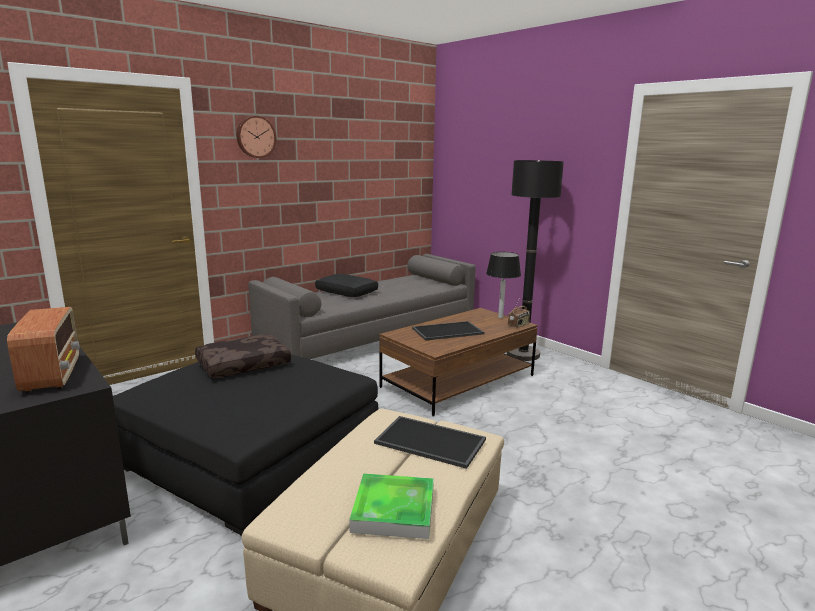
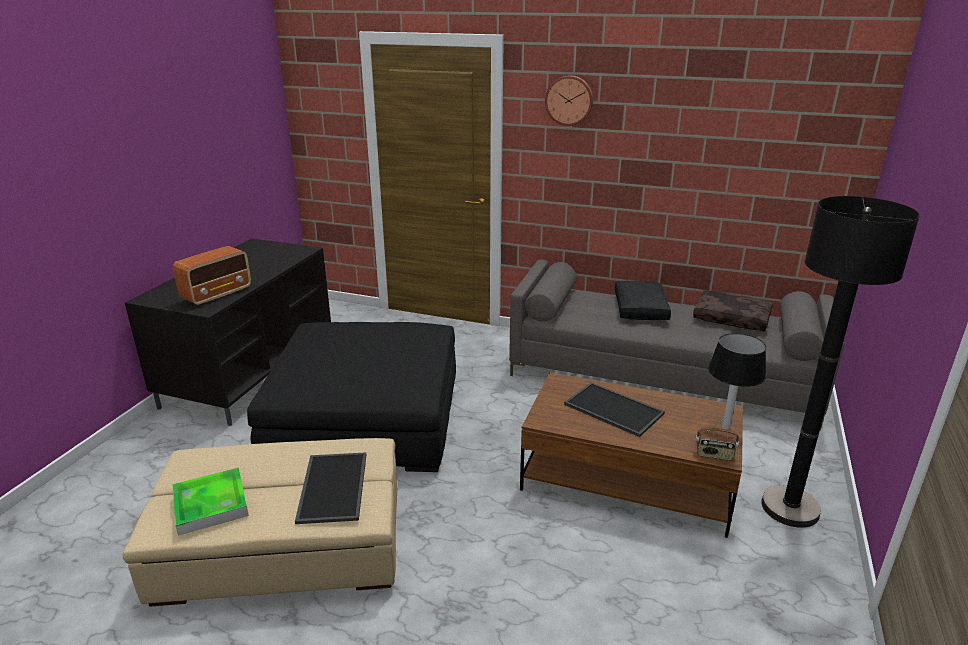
camera: 60 degrees right, 10 degrees up
(244, 364) = (381, 341): brown pillow -> brown pillow (732, 318)

